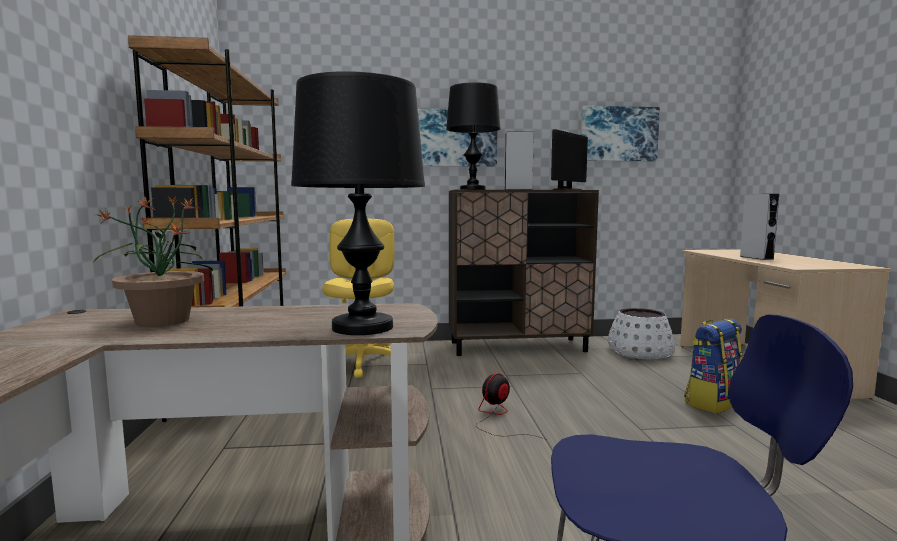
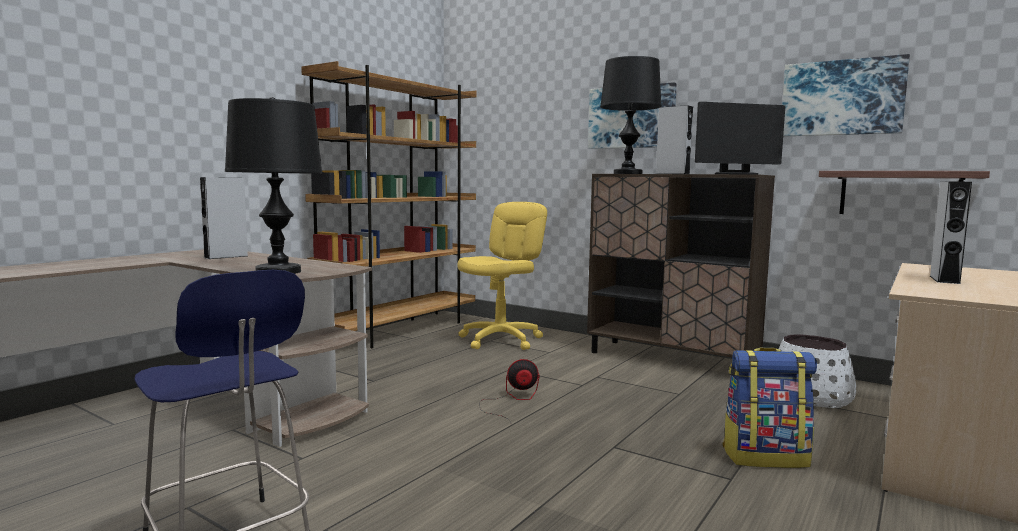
camera: 40 degrees right, 0 degrees up
(162, 321) = (226, 257): potted plant -> grey speaker
(653, 203) = (898, 194): none -> shelf

